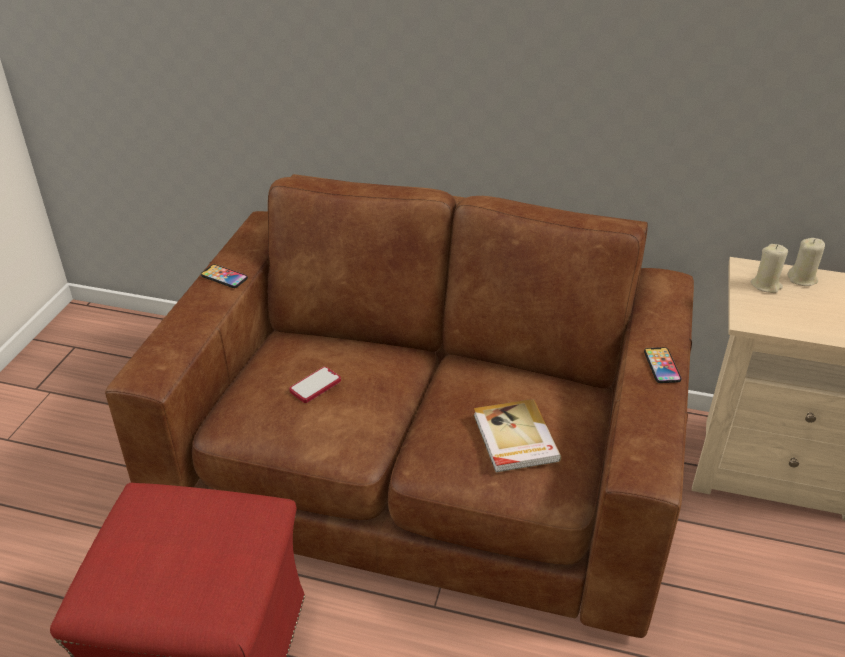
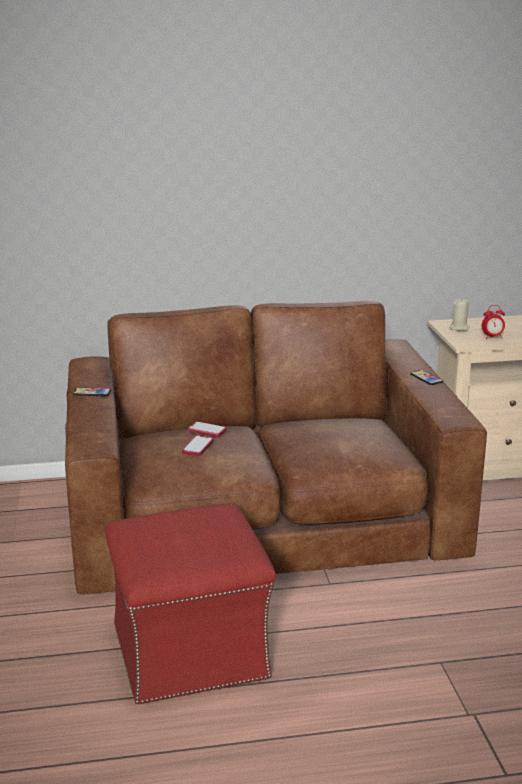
camera: 25 degrees left, 15 degrees down
(356, 355) = (207, 430): none -> phone
(514, 438) = (354, 442): book -> none
(802, 279) = (476, 322): beige candle -> none
(804, 318) = (492, 337): none -> alarm clock

